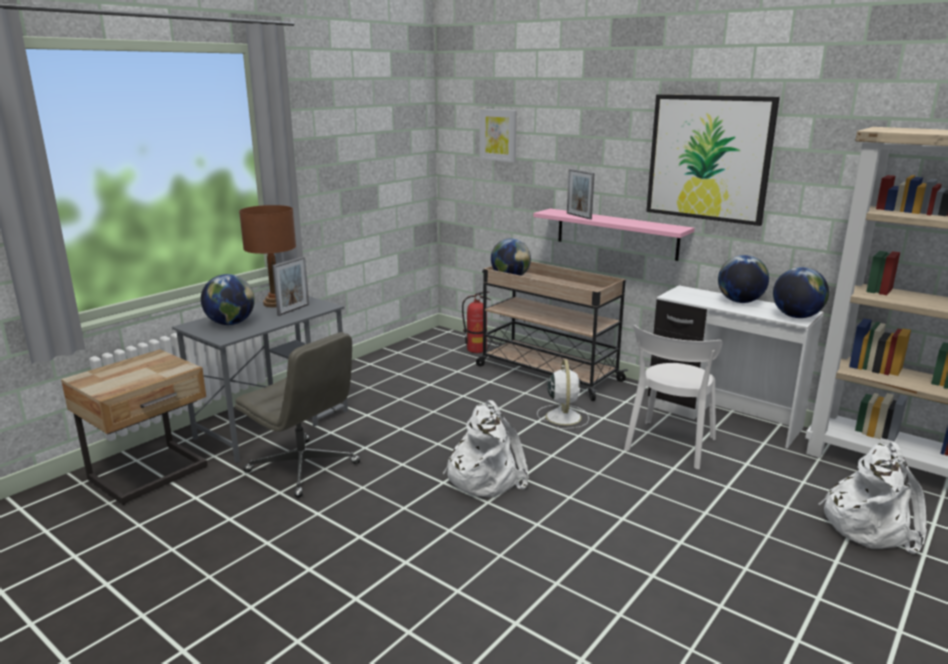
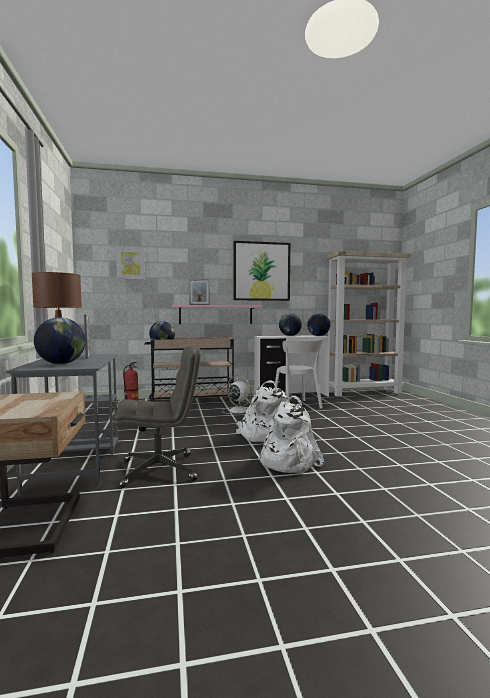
camera: 50 degrees left, 15 degrees down
(869, 525) = (391, 404): white backpack -> white backpack (287, 462)

